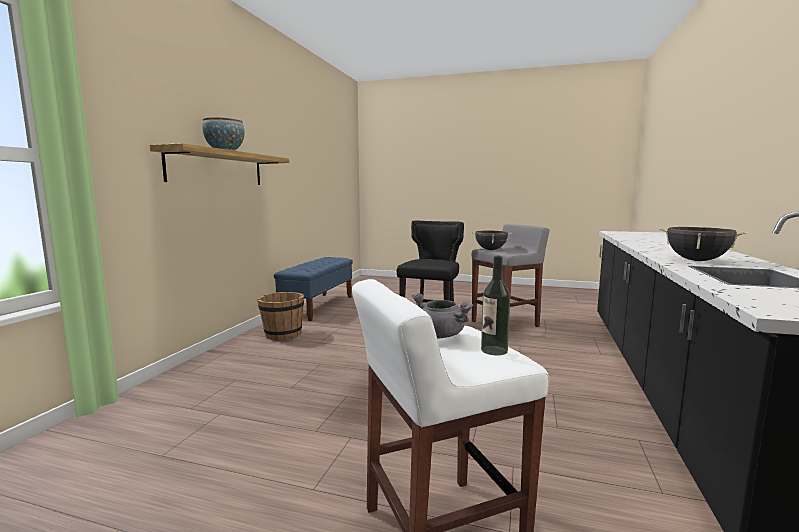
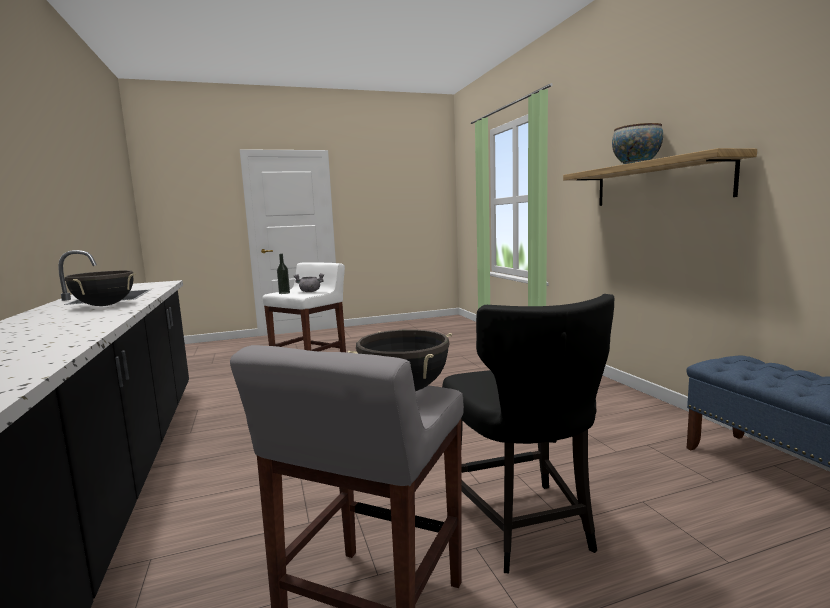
camera: 145 degrees right, 0 degrees up
(282, 335) = (630, 416): brown bucket -> none

